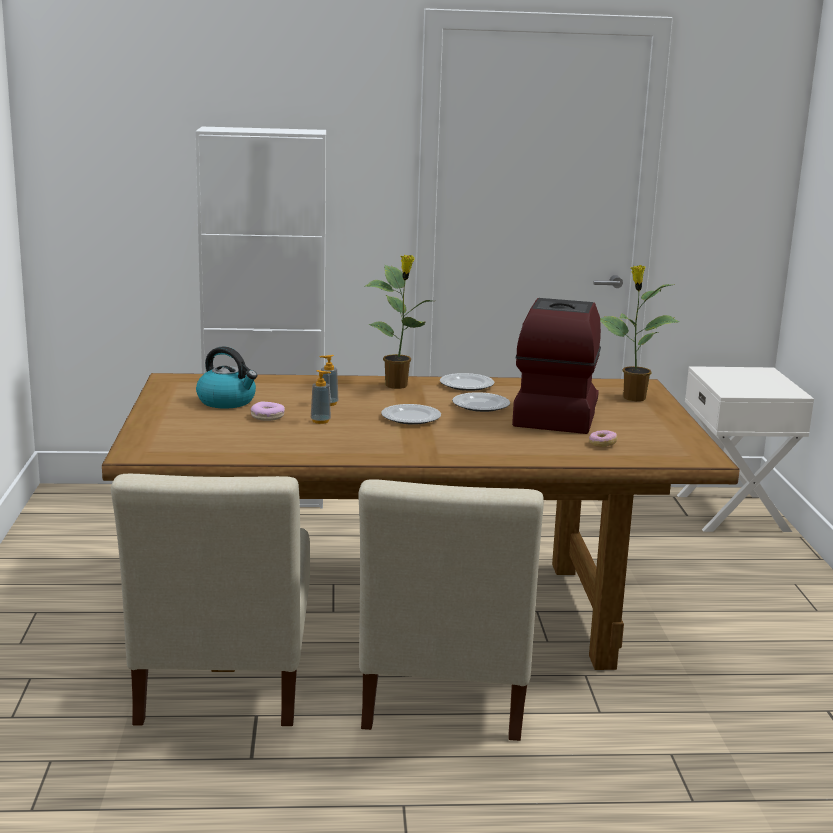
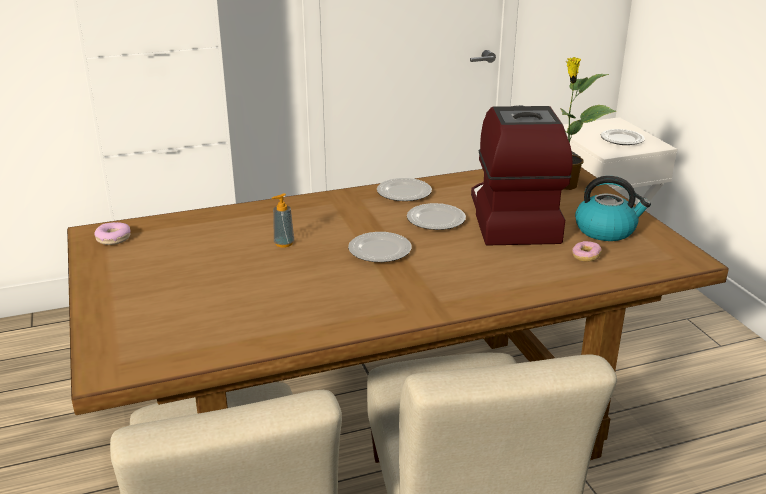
camera: 15 degrees left, 10 degrees up
(227, 401) = (174, 259): kettle -> kettle (606, 230)
(268, 416) = (230, 276): donut -> donut (114, 238)
(320, 421) = (290, 273): soap dispenser -> none
(398, 385) = (339, 204): potted plant -> none
(756, 384) = (621, 139): none -> plate

